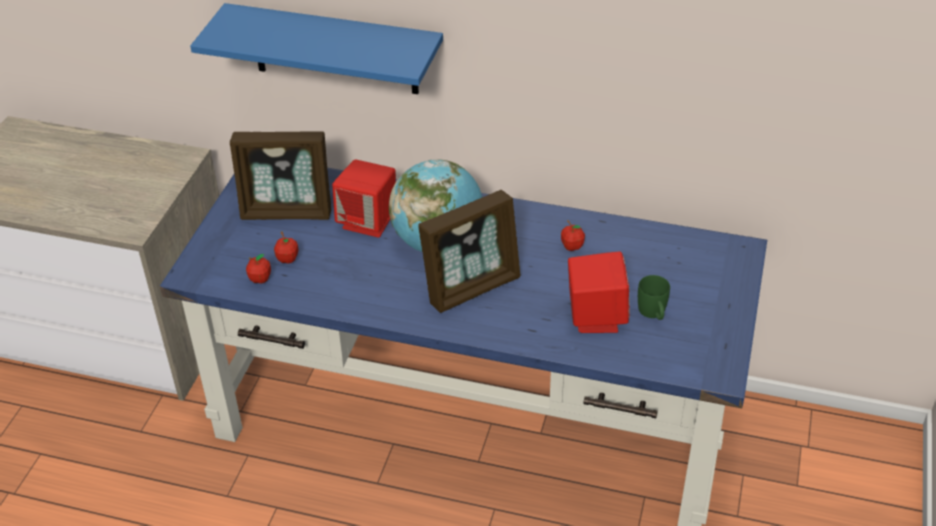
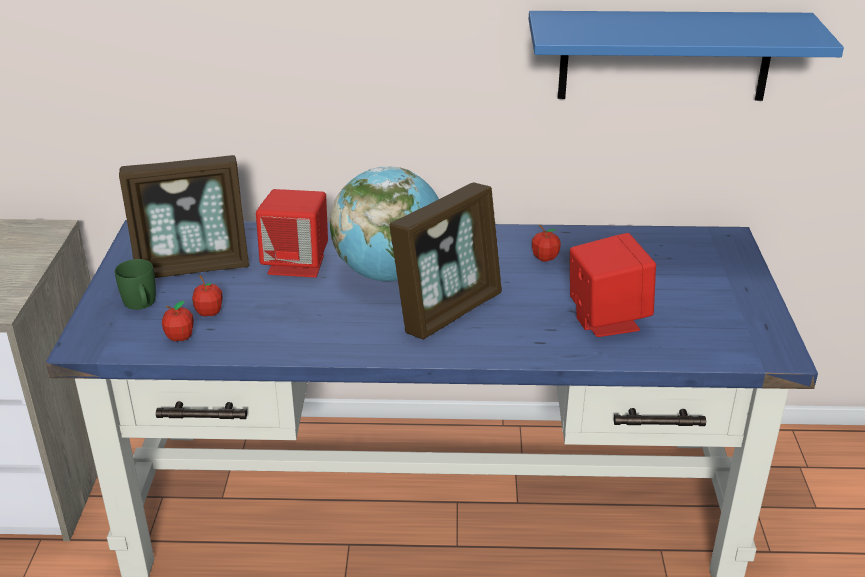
camera: 15 degrees left, 10 degrees down
(335, 49) = (234, 62): blue shelf -> blue shelf (665, 55)
(653, 313) = (669, 307): green mug -> green mug (141, 305)

